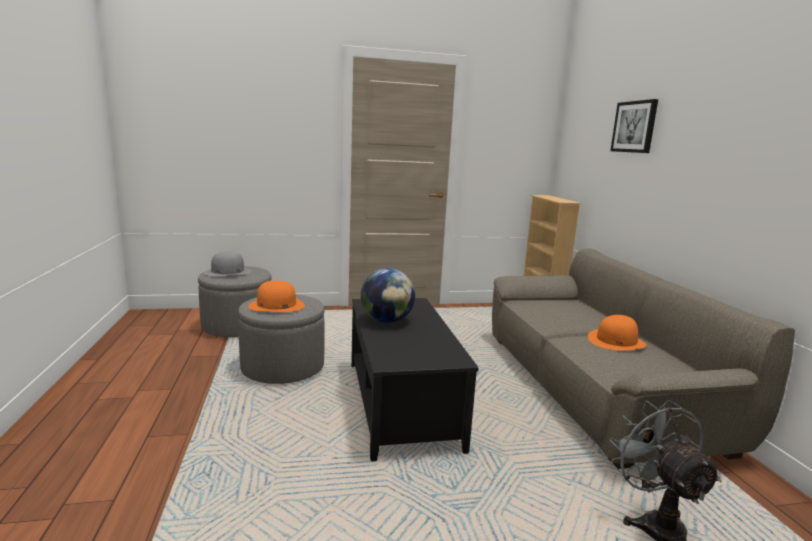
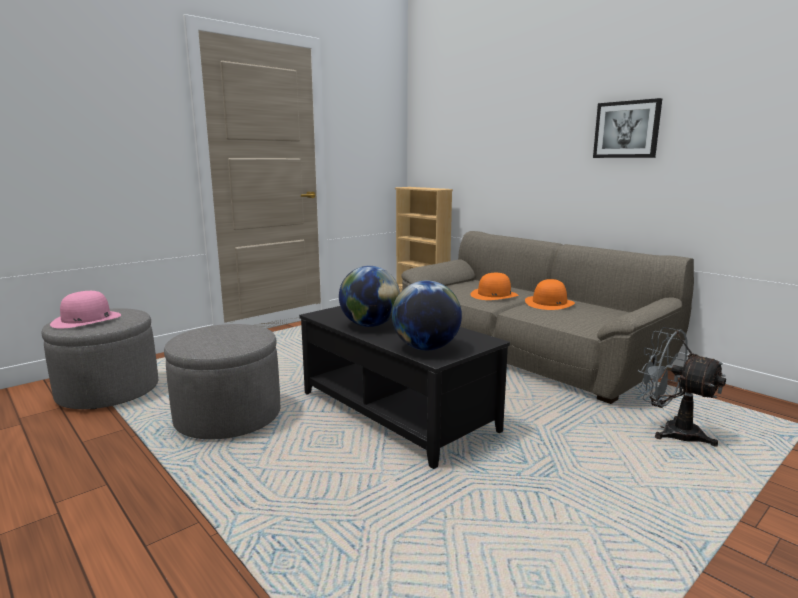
camera: 30 degrees left, 0 degrees up
(227, 272) = (86, 319): grey hat -> pink hat
(276, 305) = (219, 339): orange hat -> orange hat (494, 295)
(395, 352) = (426, 348): none -> globe
(634, 127) = (506, 111): picture -> picture (627, 129)

